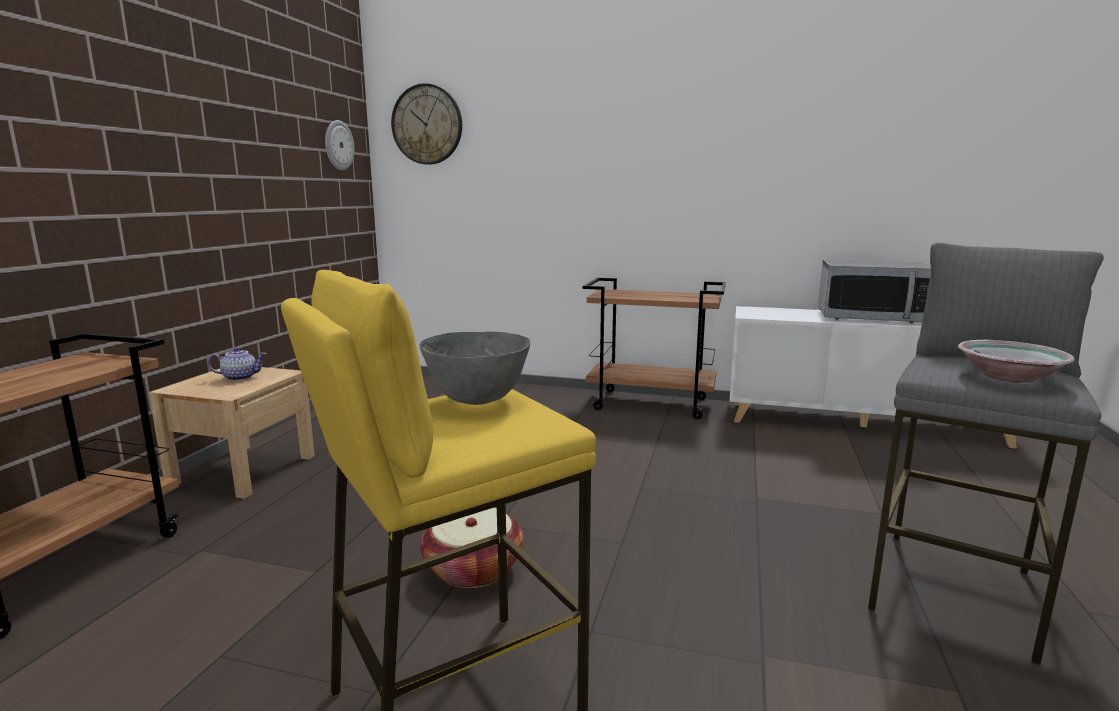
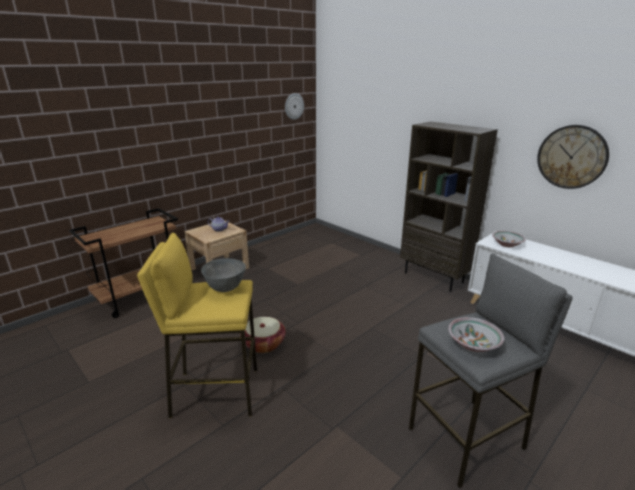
camera: 30 degrees right, 10 degrees up
(427, 124) = (342, 94): wall clock -> wall clock (571, 157)
(652, 404) = (434, 277): brown cart -> brown bookcase
(773, 314) = (507, 244): none -> bowl
(870, 318) = (572, 262): microwave -> none

